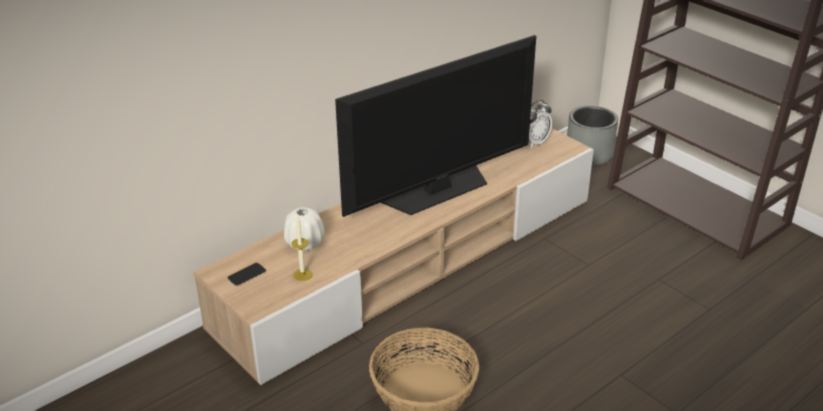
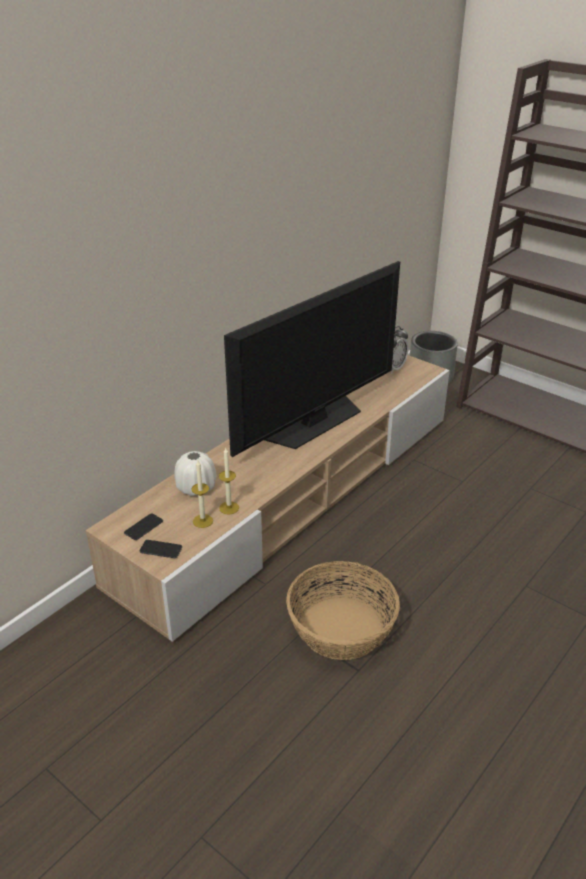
camera: 10 degrees left, 0 degrees up
(257, 297) = (161, 549): none -> phone
(330, 265) = (229, 508): none -> candle

